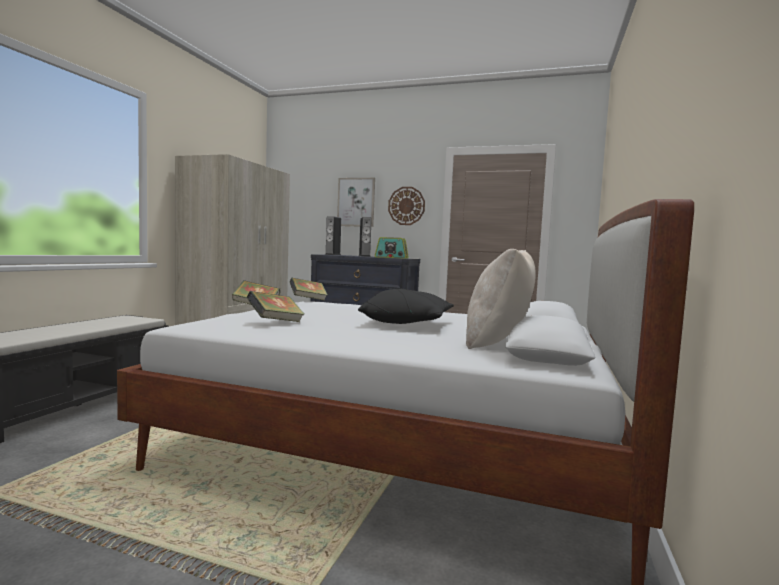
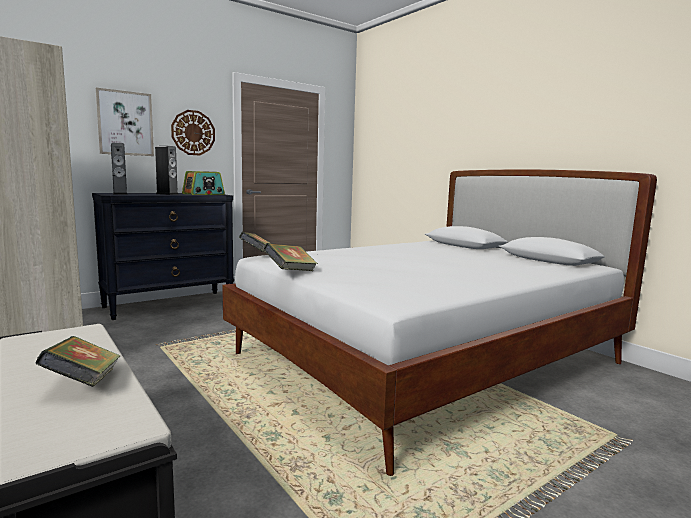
camera: 55 degrees left, 5 degrees up
(275, 322) = (405, 279): book -> book (84, 384)
(407, 323) = (434, 258): black pillow -> none
(498, 343) = (518, 260): beige pillow -> none

